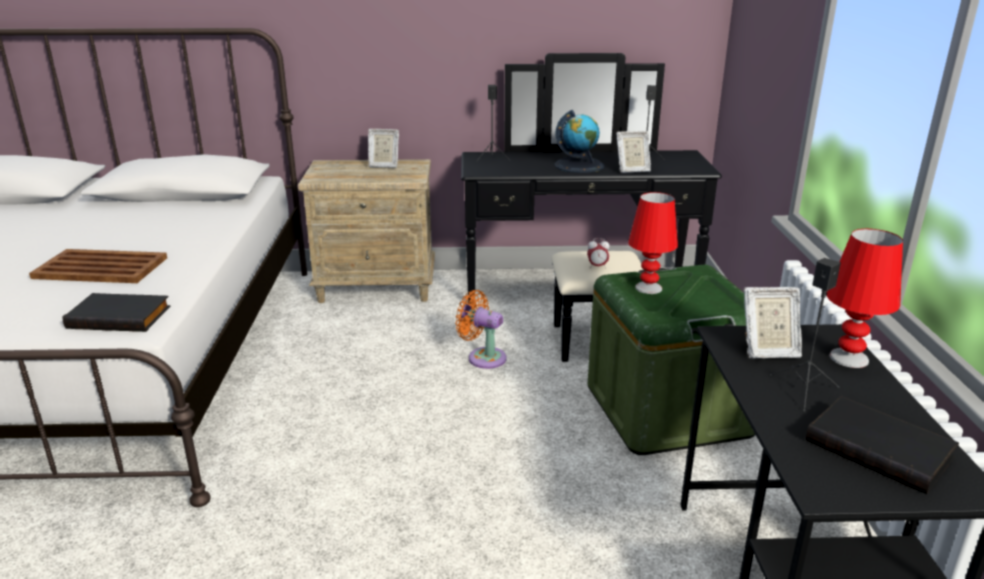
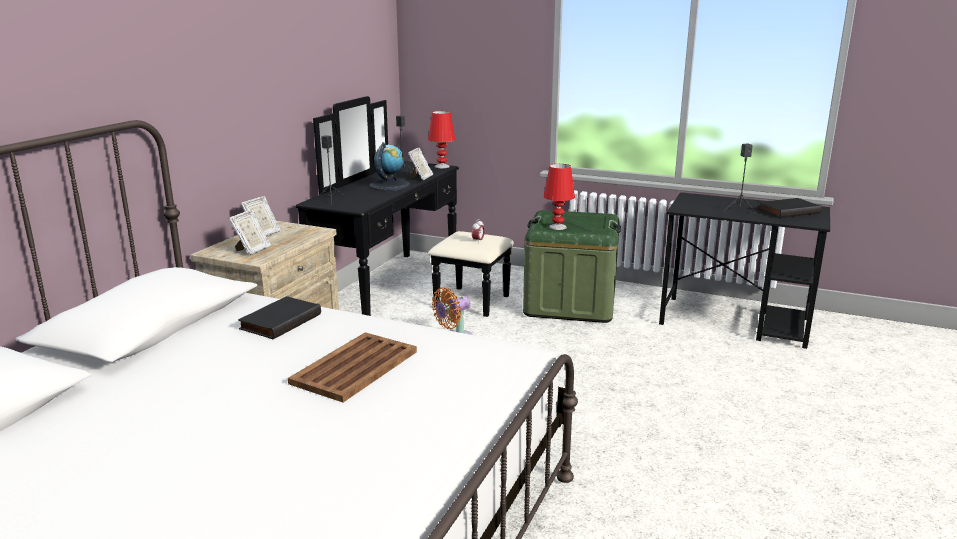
camera: 65 degrees left, 5 degrees down
(121, 316) = (489, 360): black book -> black book (280, 321)
(767, 351) = (700, 207): picture frame -> picture frame (252, 250)
(848, 358) = (713, 198): red table lamp -> red table lamp (441, 166)

